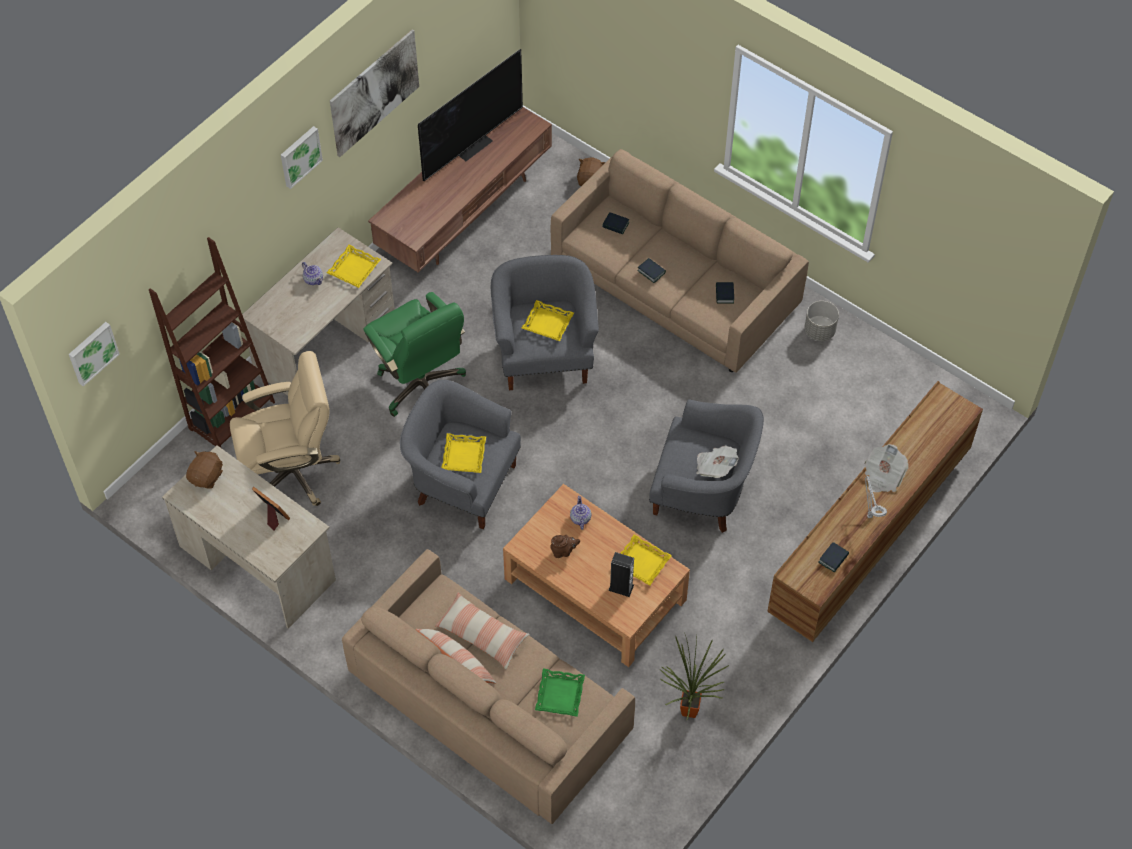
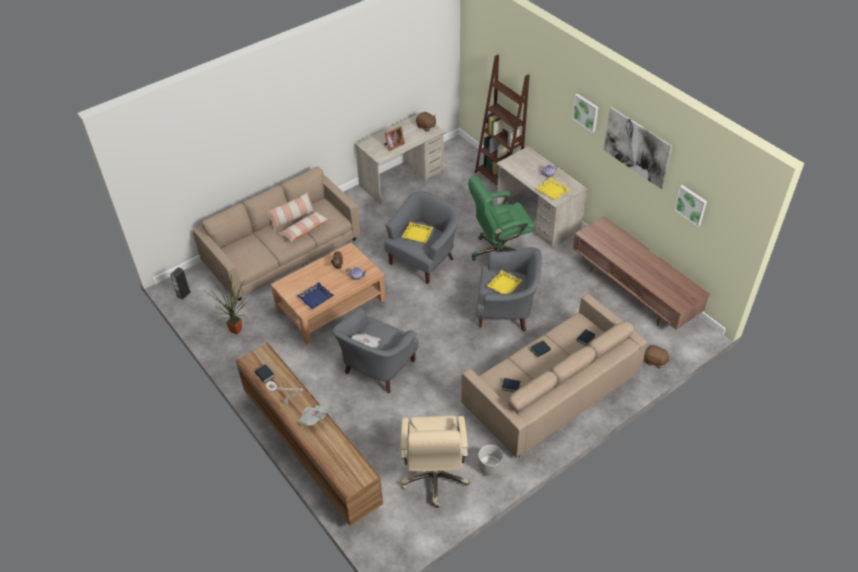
camera: 105 degrees right, 10 degrees down
(92, 352) = (472, 46): picture -> picture (691, 205)
(292, 473) = (453, 196): beige office chair -> beige office chair (434, 475)
(472, 145) = (663, 271): television -> none
(560, 695) = (253, 253): green tray -> none
(621, 587) = (303, 286): speaker -> speaker (183, 294)
(642, 562) = (316, 298): yellow tray -> blue tray

